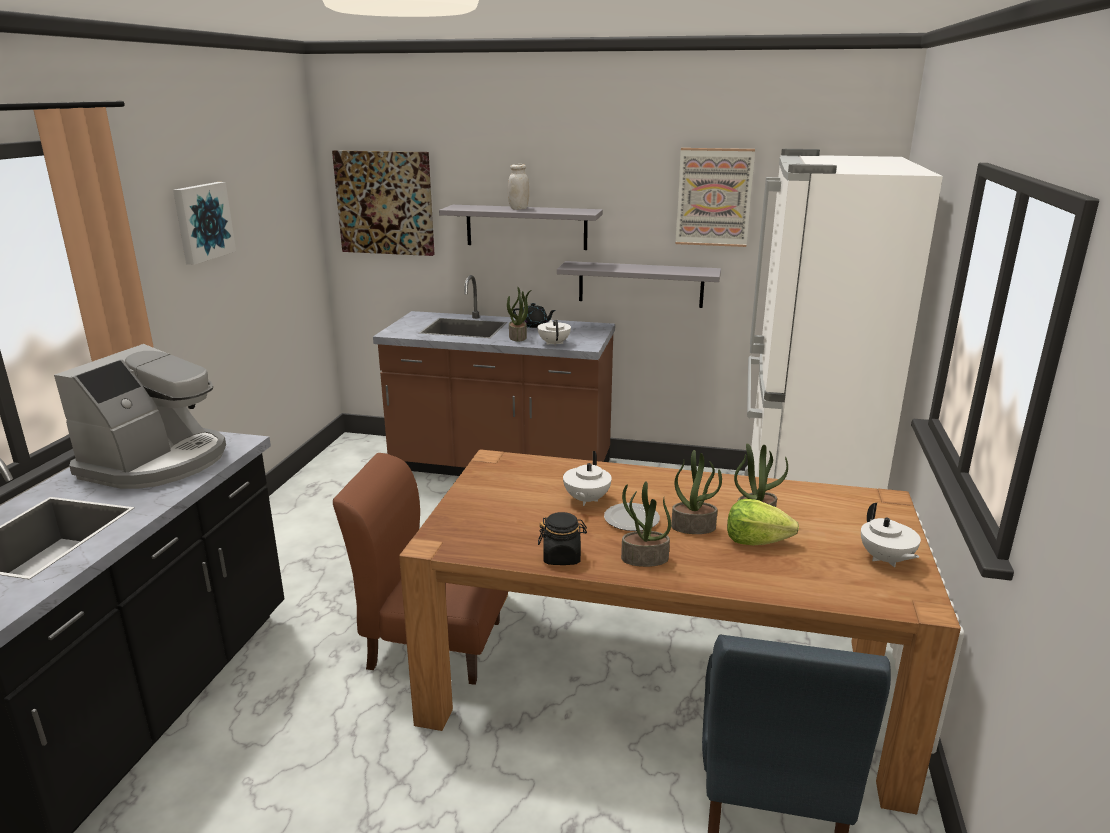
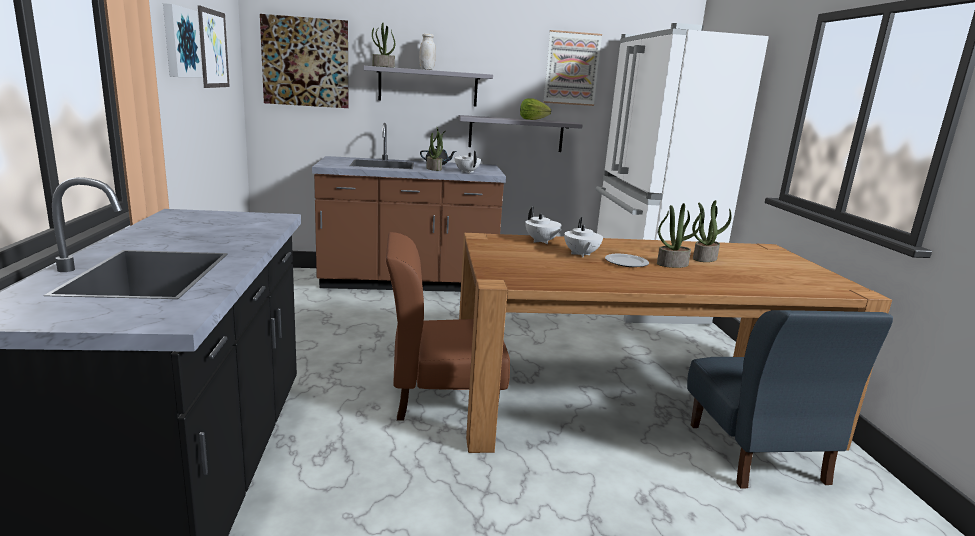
camera: 20 degrees left, 5 degrees down
(157, 462) = (211, 228): coffee machine -> none
(263, 209) = (213, 49): none -> picture
(562, 557) = (605, 282): black jar -> none
(644, 559) = (663, 280): potted plant -> potted plant (383, 66)
(756, 541) = (721, 269): lettuce -> lettuce (532, 119)
(885, 560) = (808, 273): white teapot -> white teapot (541, 241)

